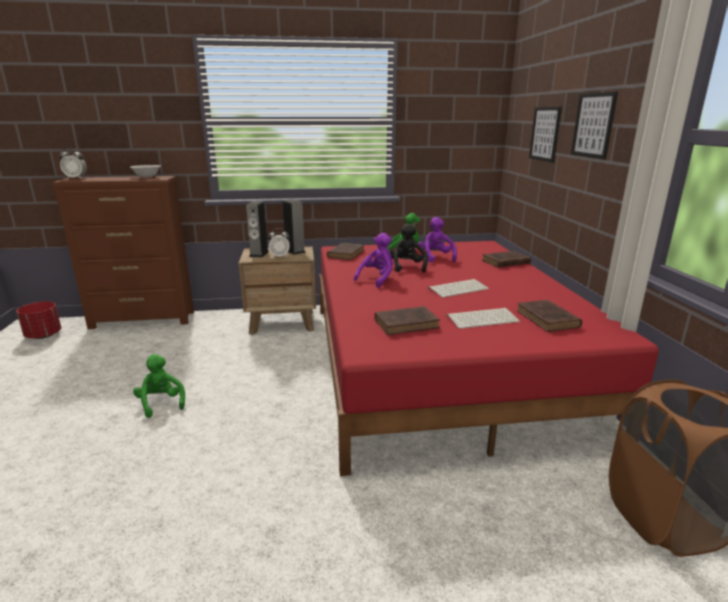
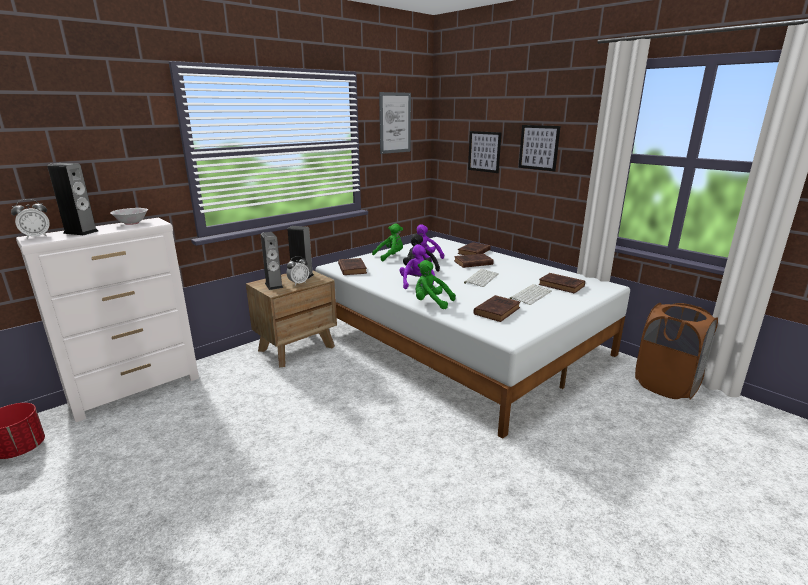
camera: 35 degrees left, 0 degrees up
(104, 178) = (81, 232): none -> speaker
(143, 320) = (137, 390): brown dresser -> white dresser
(161, 403) = (291, 452): green plush toy -> green plush toy (431, 302)
(438, 362) = (459, 341): red bed -> white bed
(450, 99) = (395, 123): none -> picture
(479, 272) = (472, 263): none -> brown book

